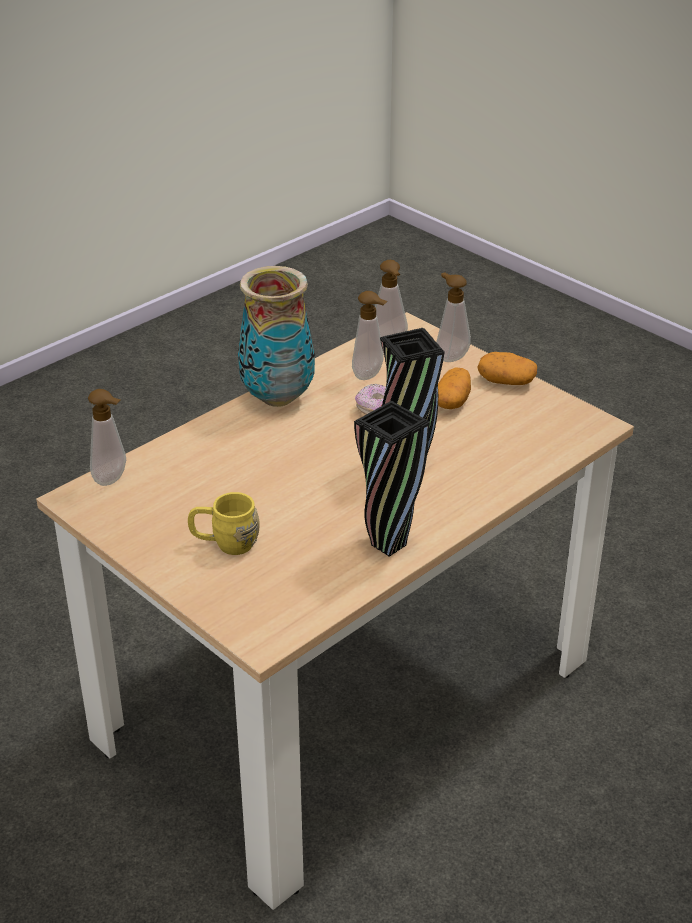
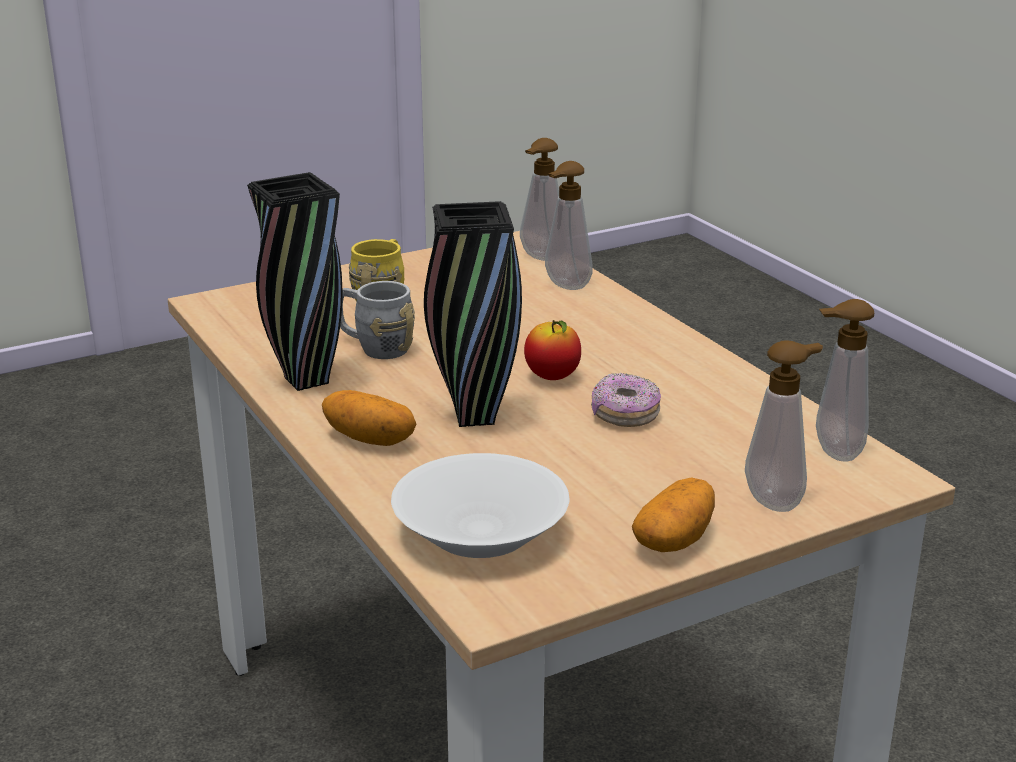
camera: 105 degrees right, 10 degrees down
(277, 397) = (684, 352): vase -> none
(319, 527) = (374, 347): none -> grey mug
(336, 442) = (552, 377): none -> apple
(370, 376) = (728, 423): soap dispenser -> soap dispenser (564, 286)
(452, 401) = (626, 478): potato -> potato (370, 439)
(536, 438) = (482, 533): none -> white bowl

